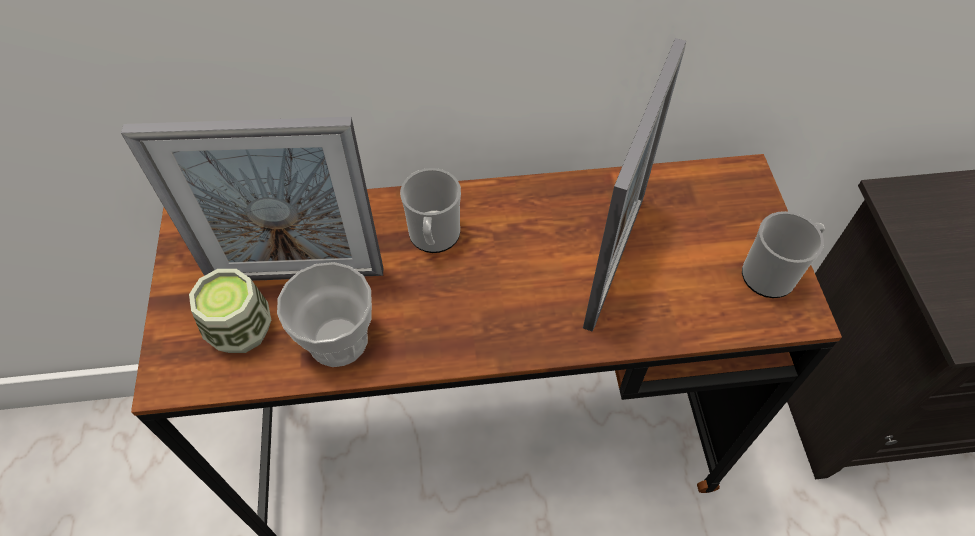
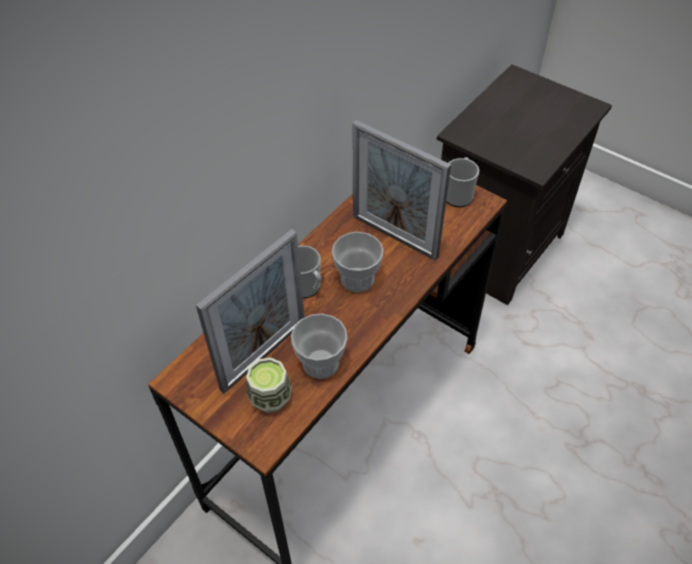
camera: 45 degrees left, 5 degrees down
(503, 276) = (357, 279): none -> cup
(614, 260) = (394, 236): picture frame -> picture frame turned 150 degrees clockwise

